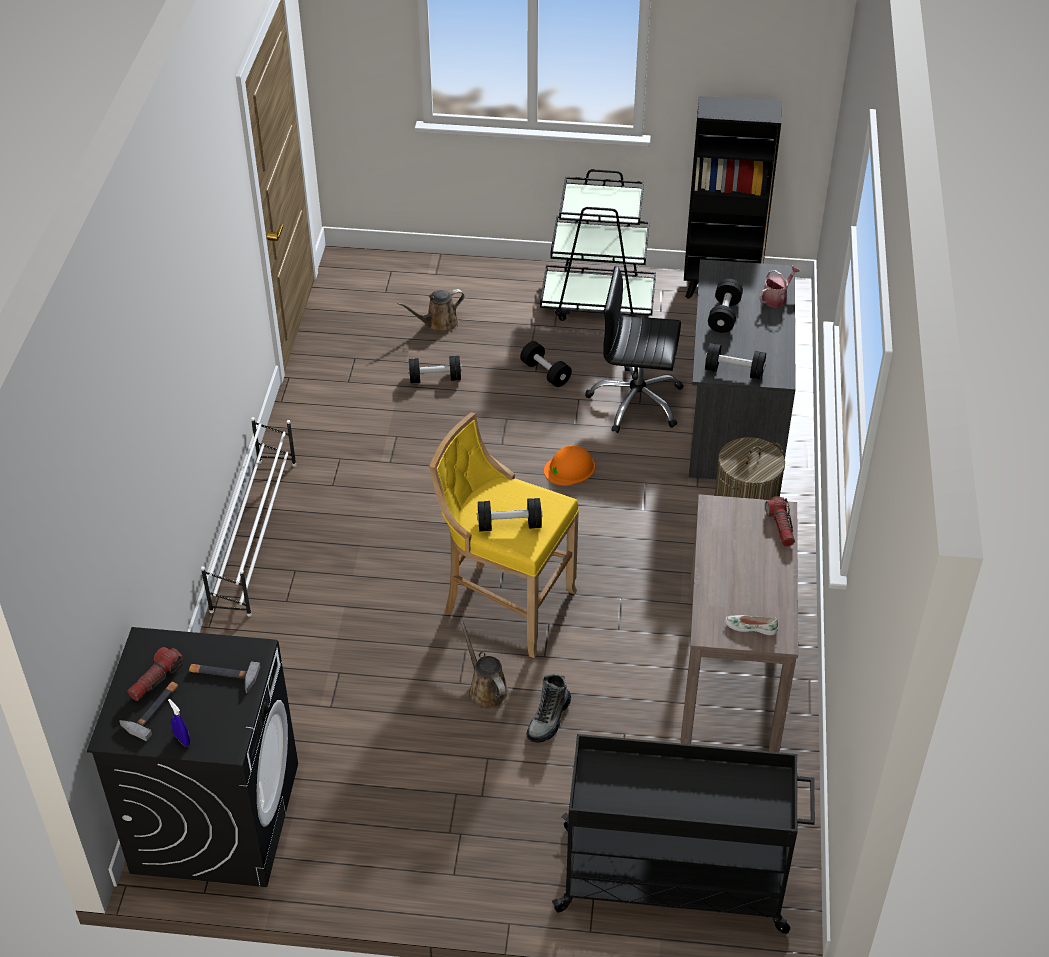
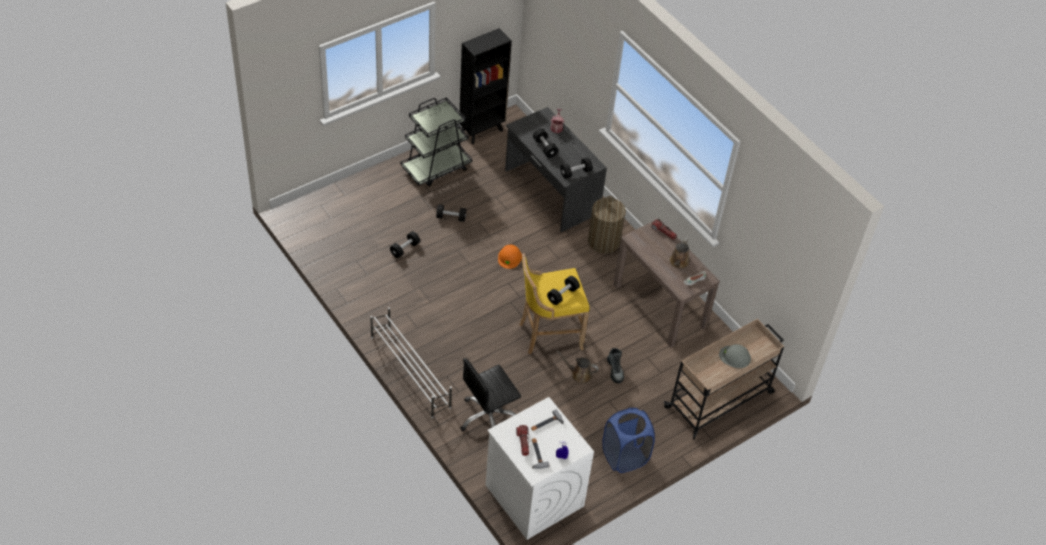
camera: 45 degrees left, 5 degrees up
(216, 816) = (534, 495): black washing machine -> white washing machine
(415, 858) = (624, 456): none -> blue laundry basket
(438, 324) = (375, 220): brown watering can -> brown watering can (678, 262)
(636, 402) = (504, 209): black office chair -> black office chair (488, 417)
(676, 880) = (720, 399): black cart -> beige cart
(693, 794) = (735, 357): none -> grey hard hat

